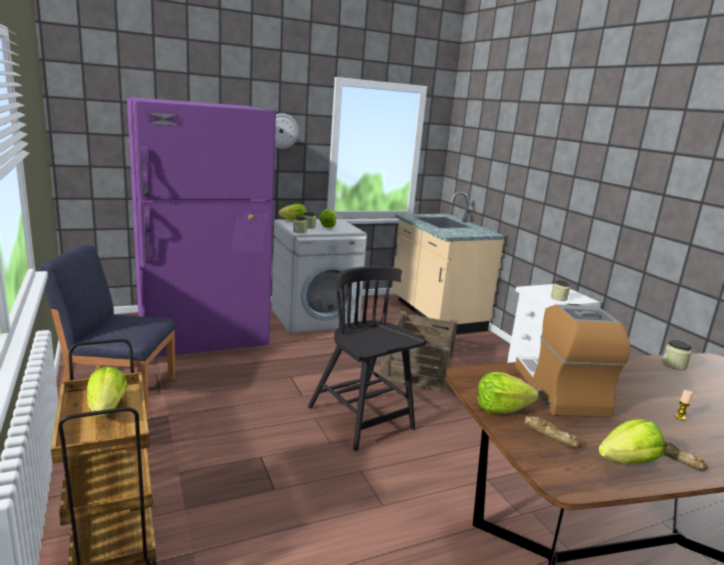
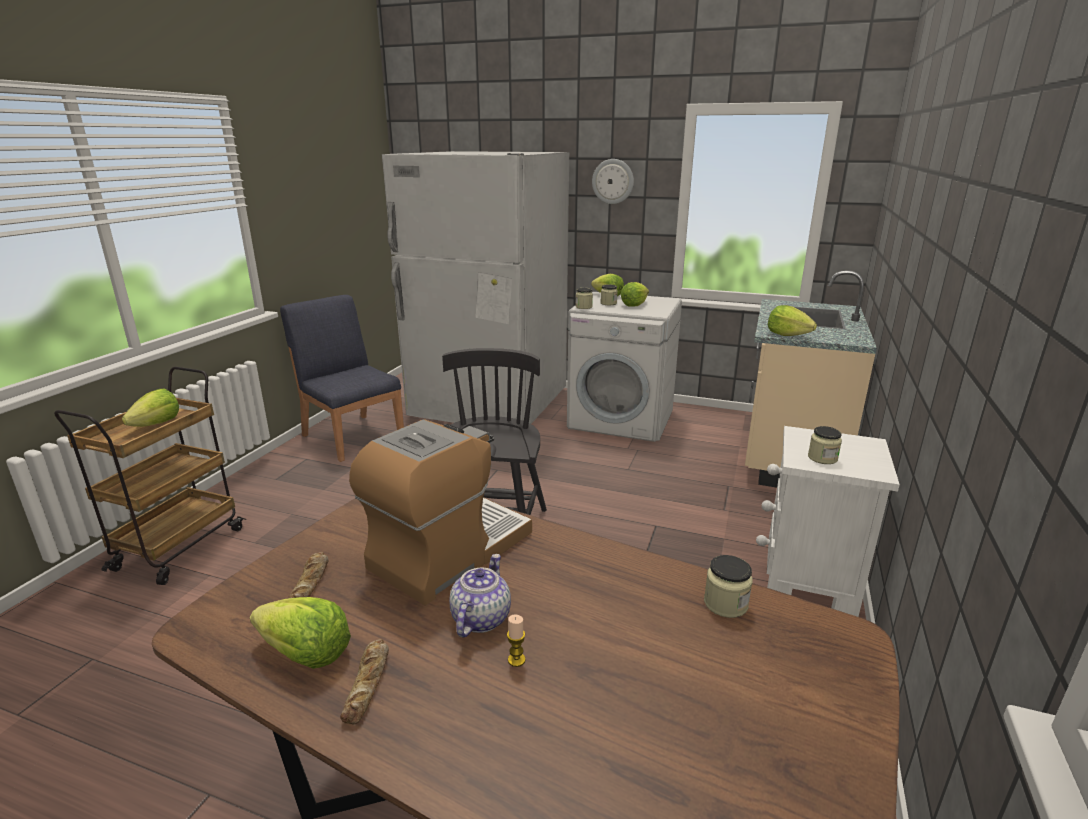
camera: 45 degrees right, 5 degrees up
(202, 330) = (490, 403): purple fridge -> white fridge
(418, 368) = (650, 509): crate -> none
(501, 409) = (336, 537): lettuce -> lettuce (787, 335)
(636, 410) = (480, 618): none -> teapot

